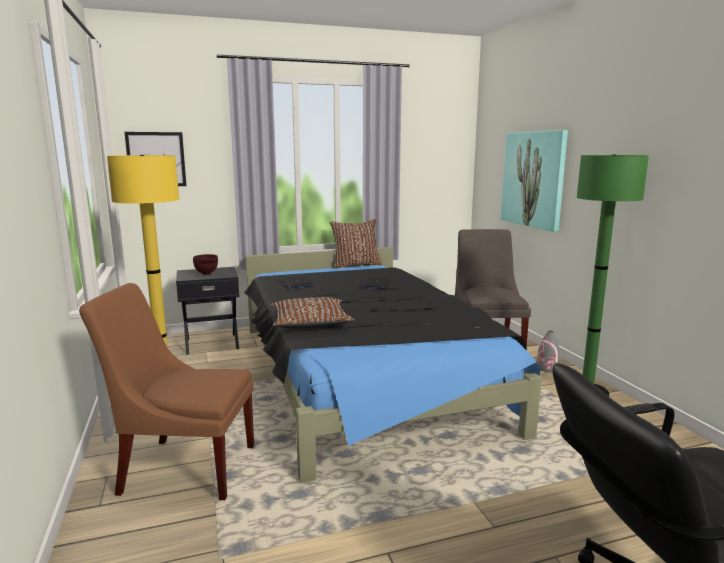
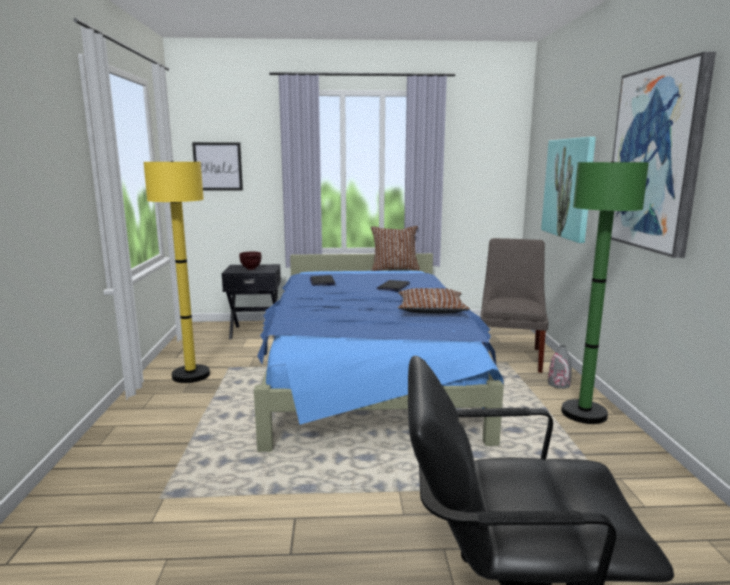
camera: 15 degrees right, 0 degrees up
(183, 467) = (174, 427): brown chair -> none
(310, 322) = (302, 314): brown pillow -> brown pillow (431, 309)
(362, 374) = (368, 370): black bed -> blue bed
(647, 152) = (656, 159): none -> picture

